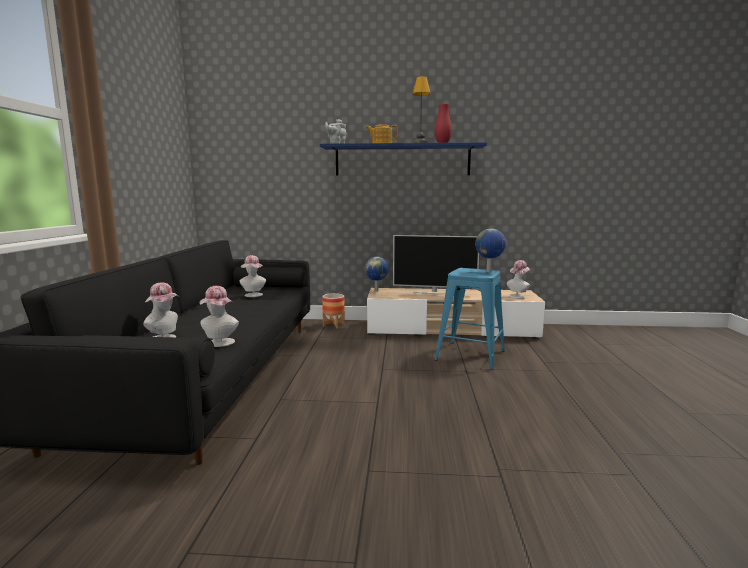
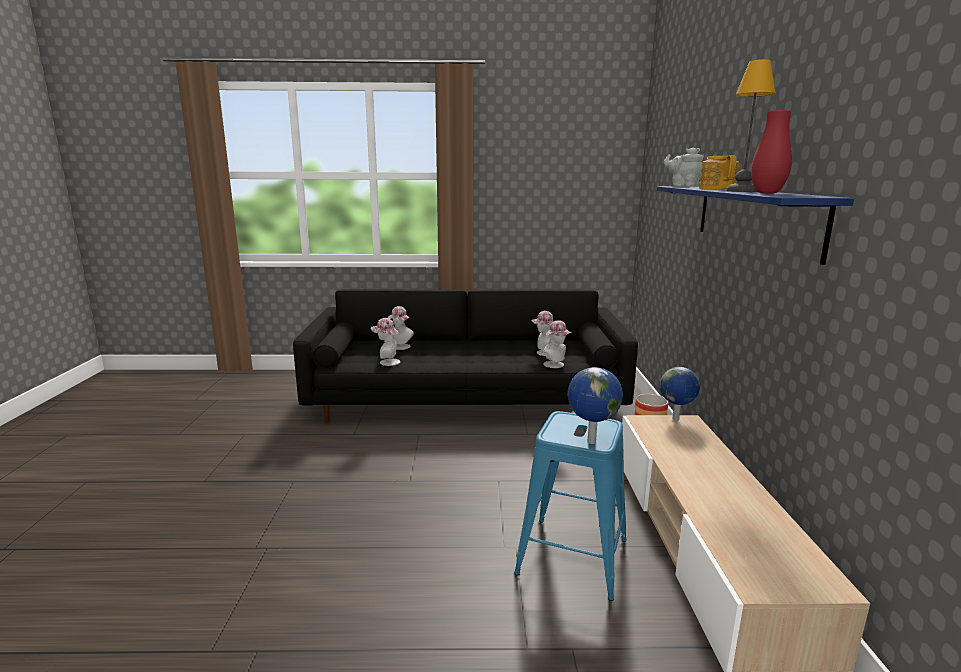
camera: 85 degrees right, 5 degrees up
(434, 293) = (704, 465): television -> none
(518, 296) = (761, 566): hat -> hat (556, 365)

